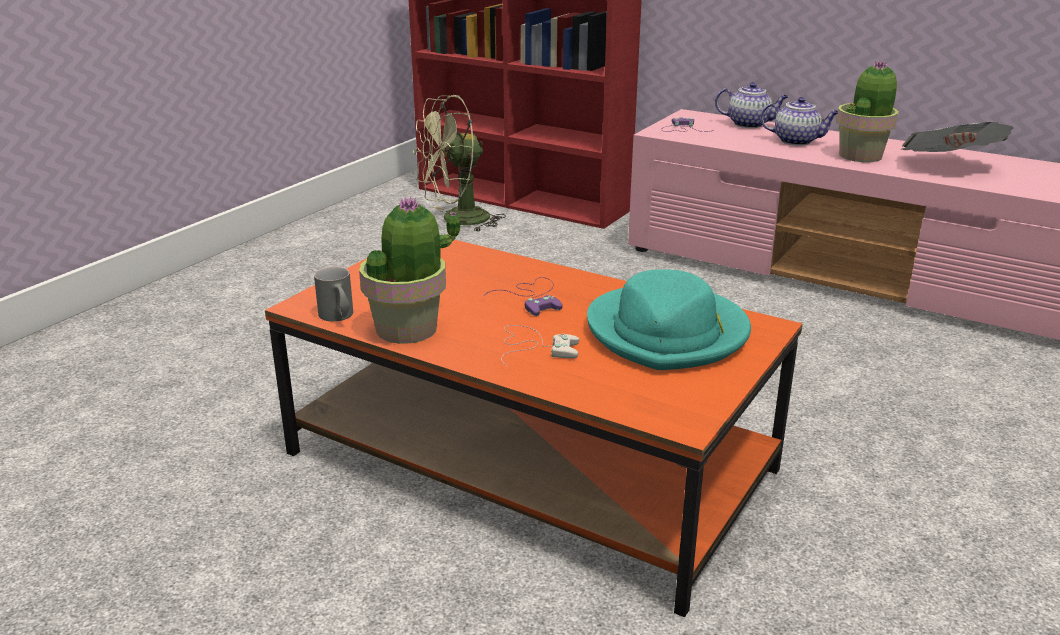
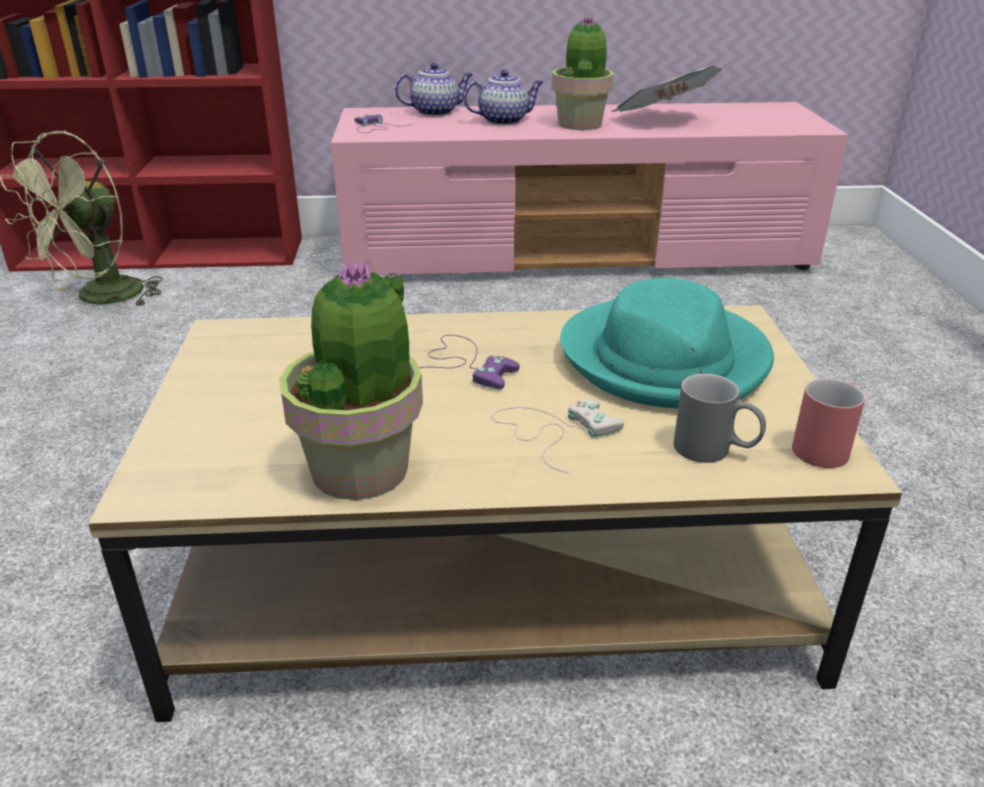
camera: 35 degrees left, 5 degrees up
(338, 318) = (234, 490): grey mug -> grey mug (715, 451)
(533, 462) = (496, 574): orange coffee table -> beige coffee table
(695, 411) = (825, 445): none -> red mug

